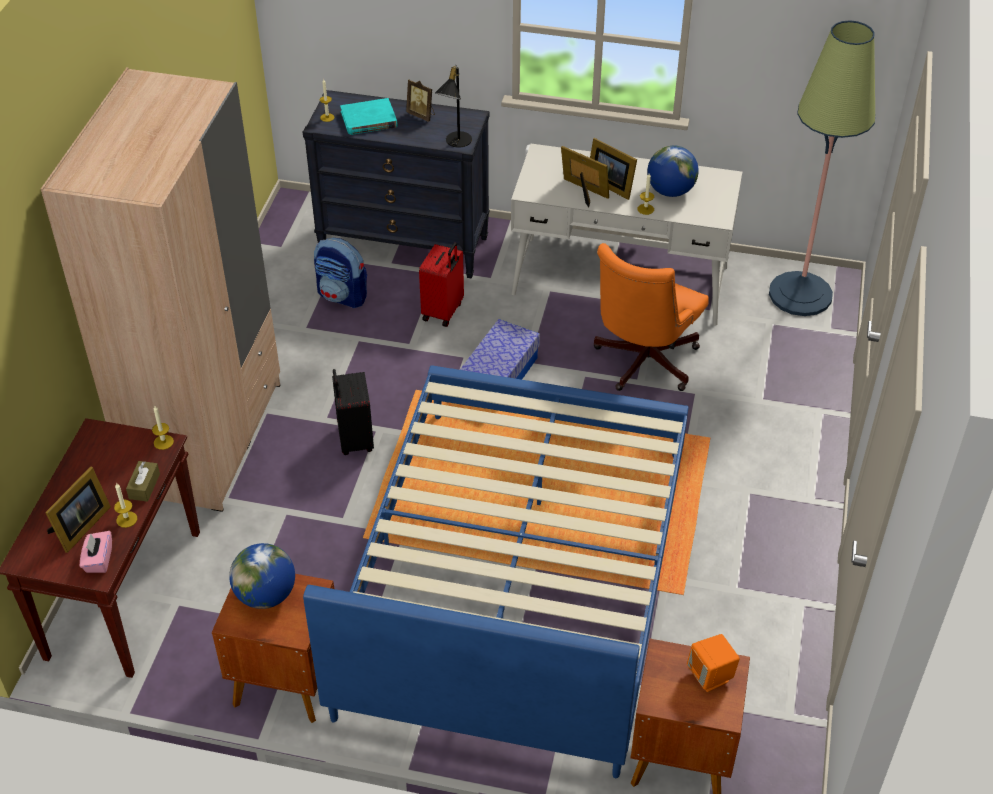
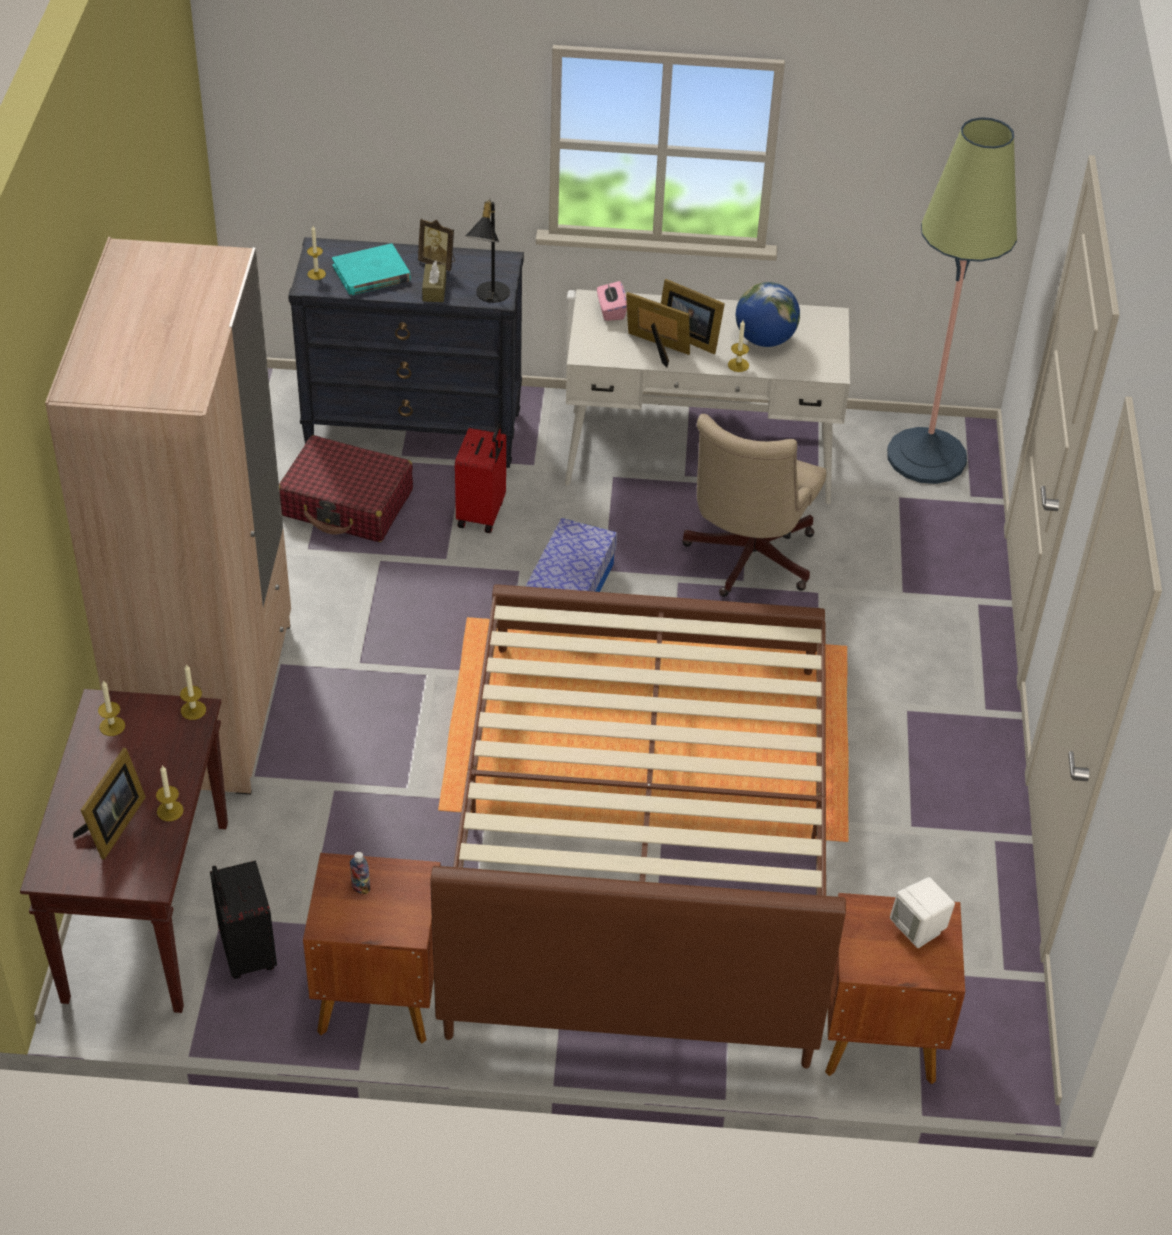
camera: 10 degrees left, 0 degrees up
(98, 560) = (147, 864): pink tissue box -> pink tissue box (611, 311)
(99, 449) = (112, 726): none -> candle
(144, 486) = (182, 767): brown tissue box -> brown tissue box (434, 290)
(266, 595) = (360, 888): globe -> bottle
(343, 296) = (347, 503): backpack -> red suitcase
(354, 440) = (401, 688): black suitcase -> black suitcase (246, 953)
(516, 577) = (640, 841): blue bed -> brown bed
(642, 364) = (746, 560): orange office chair -> beige office chair
(710, 676) = (918, 929): orange speaker -> white speaker

